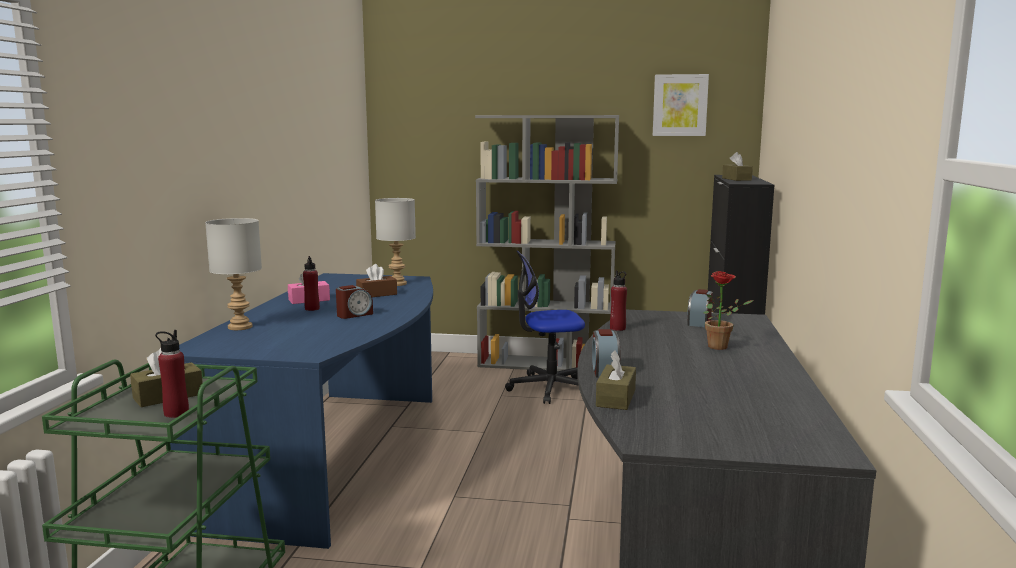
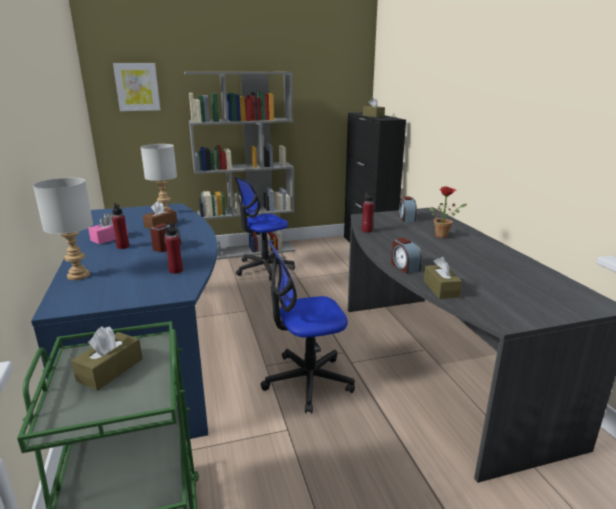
camera: 25 degrees left, 10 degrees up
(176, 413) = (143, 388): red bottle -> red bottle (175, 270)
(491, 524) = (307, 381): none -> office chair
(680, 105) = (324, 64): picture -> picture (137, 87)

